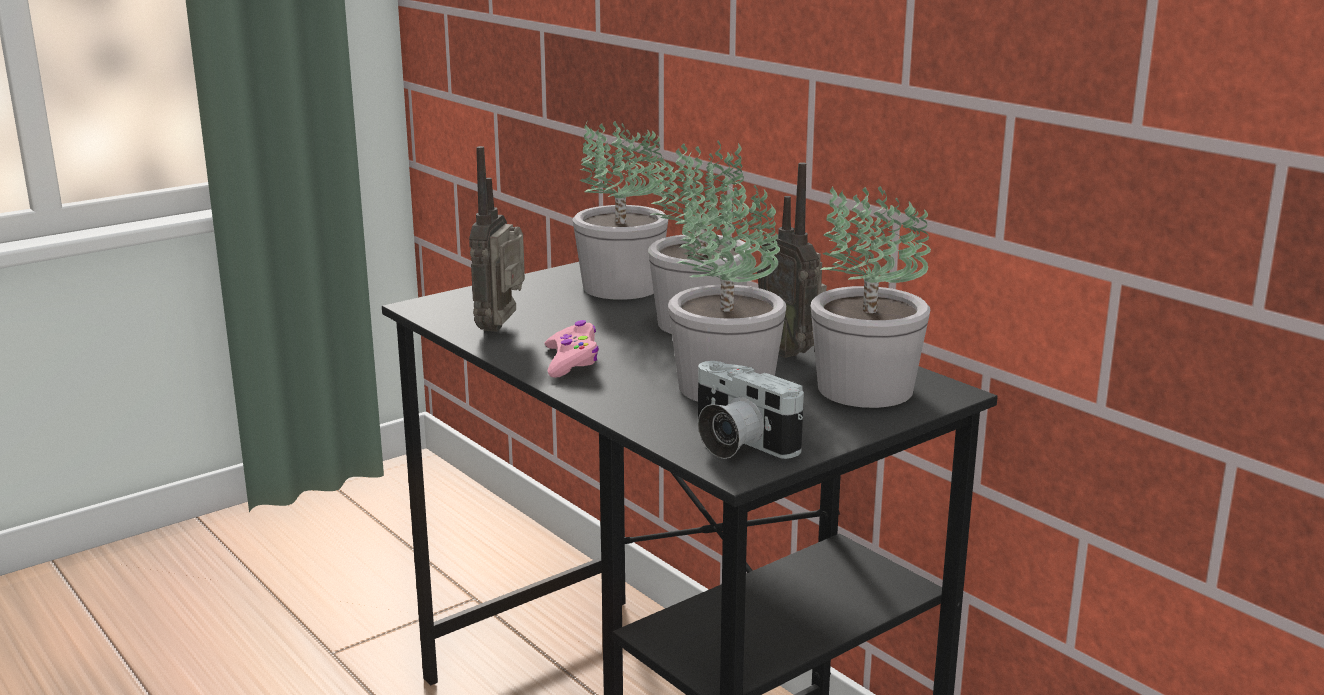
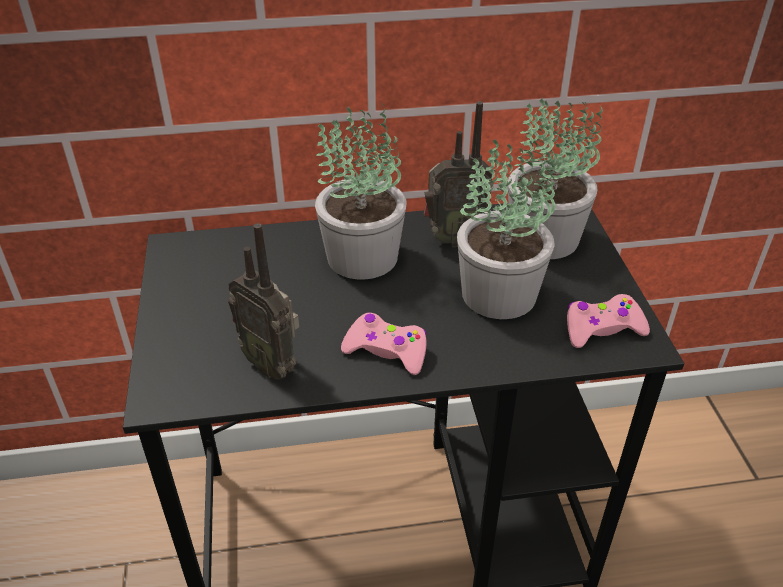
camera: 60 degrees left, 20 degrees up
(620, 288) = (241, 264): potted plant -> none
(735, 443) = (602, 329): camera -> pink game controller

